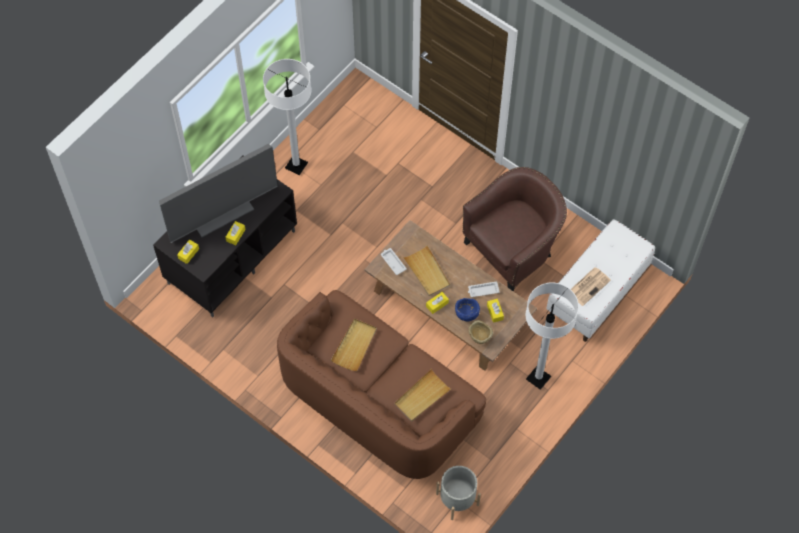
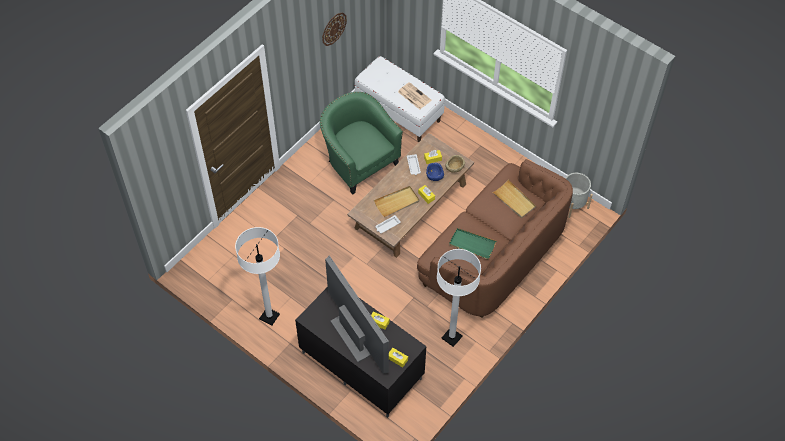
camera: 90 degrees left, 5 degrees down
(355, 345) = (472, 244): beige tray -> green tray
(513, 249) = (359, 162): brown armchair -> green armchair
(538, 378) = (471, 151): white floor lamp -> white floor lamp (451, 337)
(609, 139) = (333, 28): none -> wall clock

